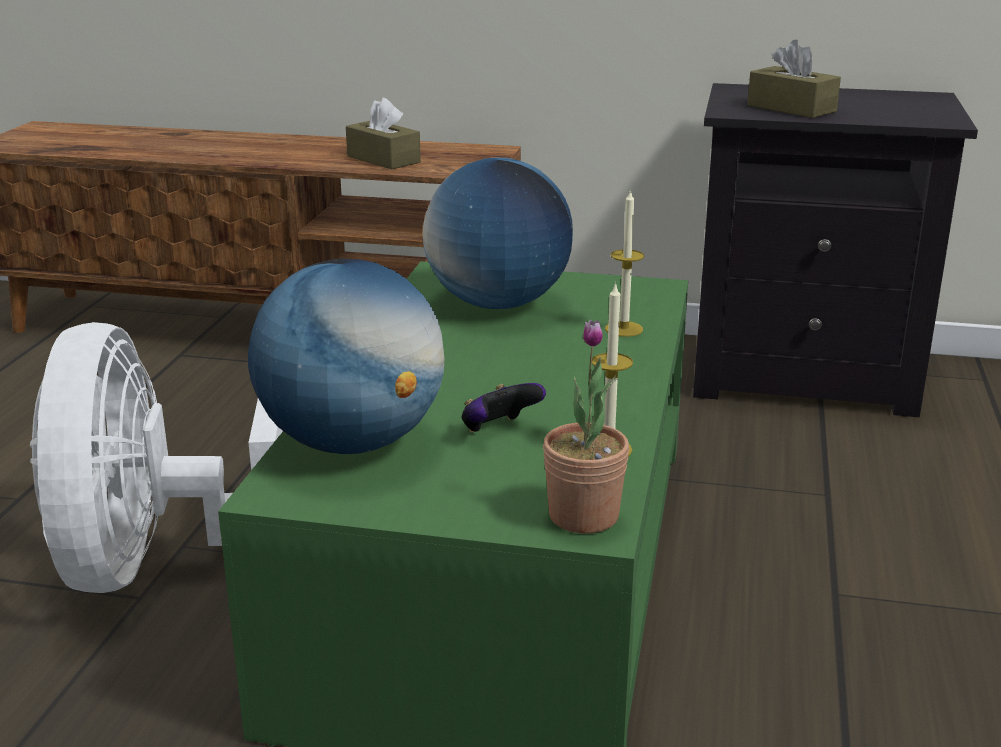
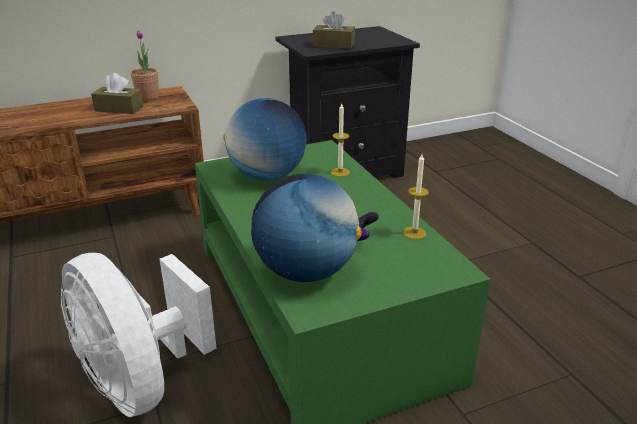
camera: 35 degrees left, 5 degrees up
(583, 516) = (448, 267): potted plant -> potted plant (147, 97)

